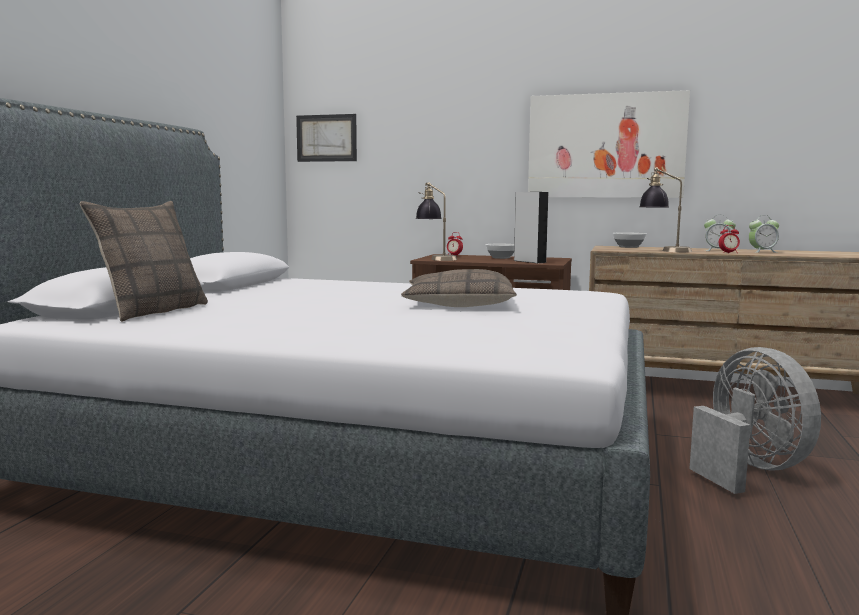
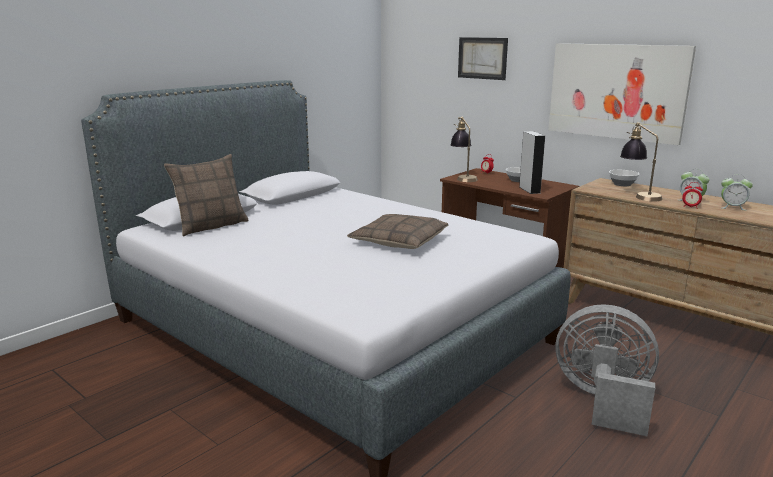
camera: 25 degrees right, 10 degrees up
(326, 138) = (407, 67): picture -> picture (482, 58)
(748, 469) = (603, 400): grey fan -> grey fan turned 75 degrees counterclockwise

